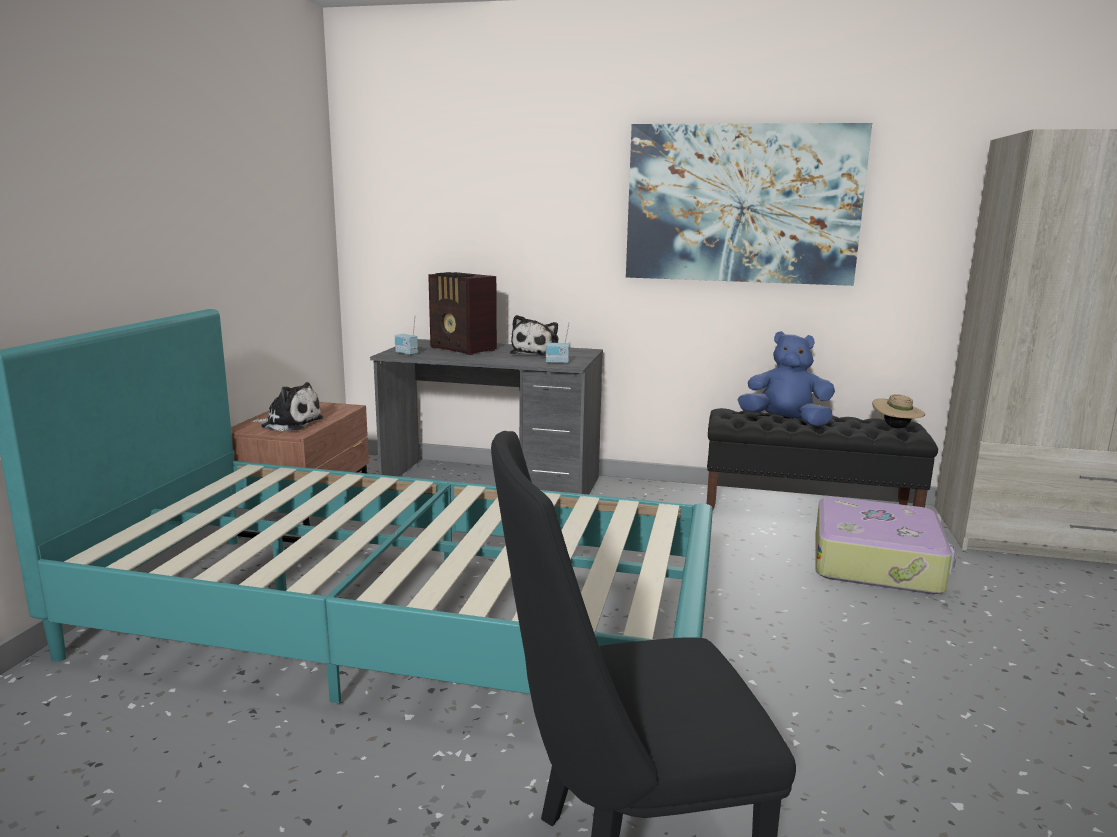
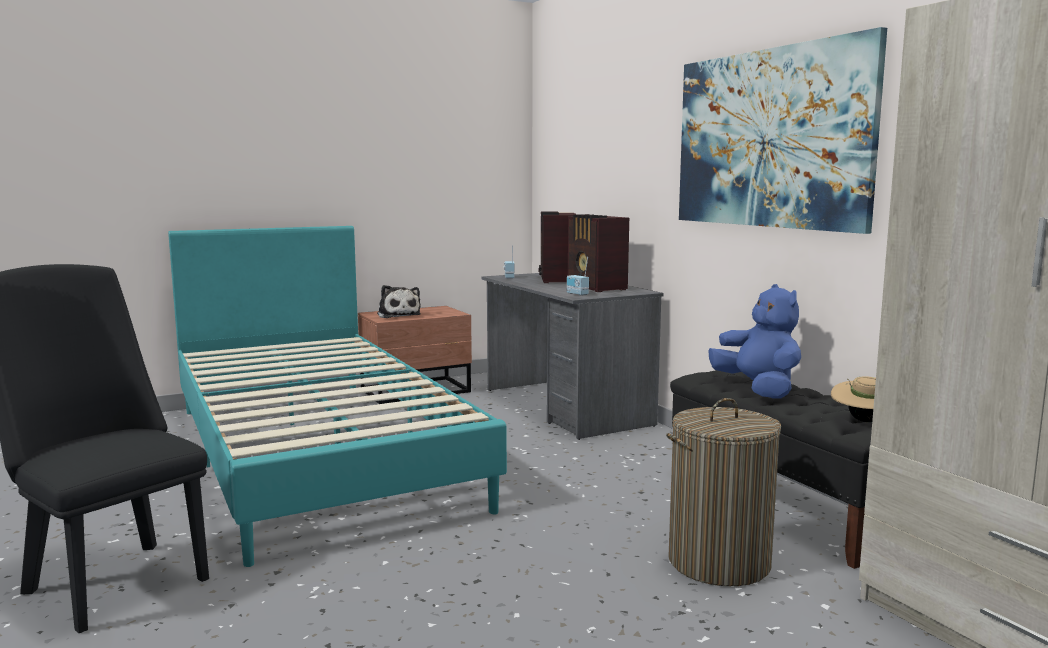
camera: 50 degrees right, 5 degrees down
(537, 353) = (596, 288): plush toy -> radio
(877, 562) = (719, 562): suitcase -> laundry basket

